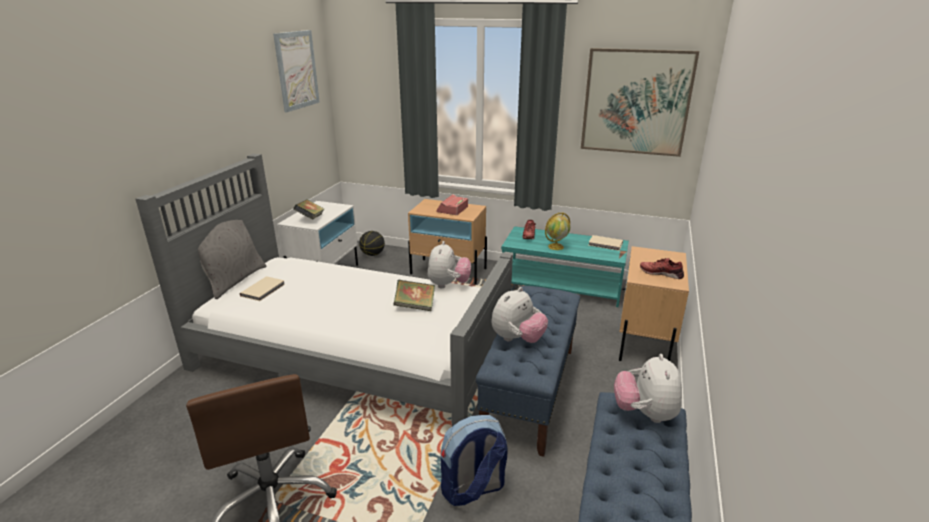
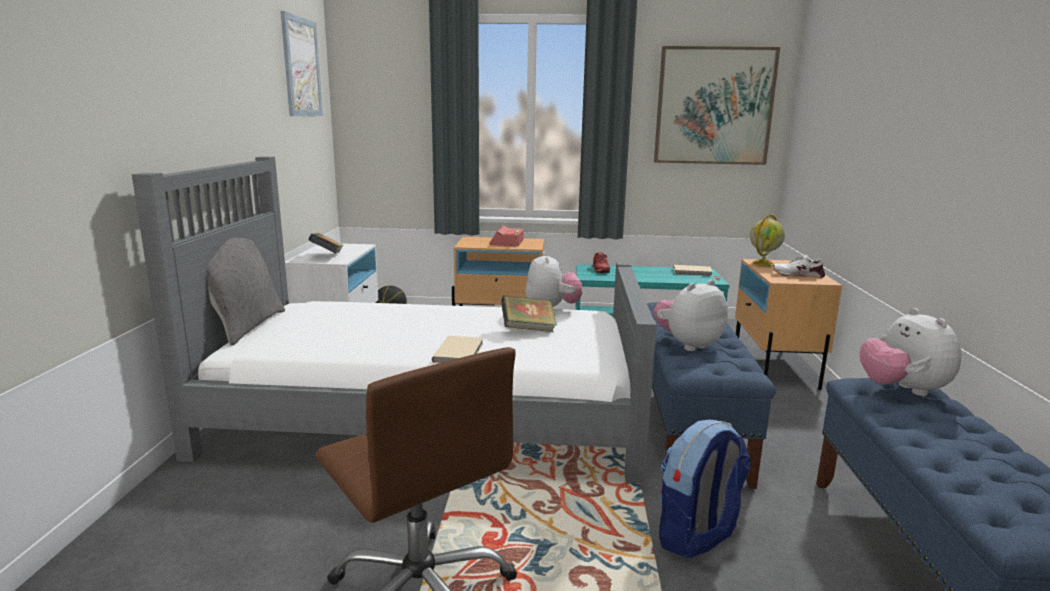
camera: 15 degrees left, 10 degrees down
(264, 290) = (302, 330): beige book -> beige book (460, 352)
(517, 339) = (688, 345): plush toy -> plush toy turned 150 degrees counterclockwise
(556, 246) = (640, 276): globe -> globe (763, 263)
(661, 273) = (797, 275): red shoe -> white shoe

